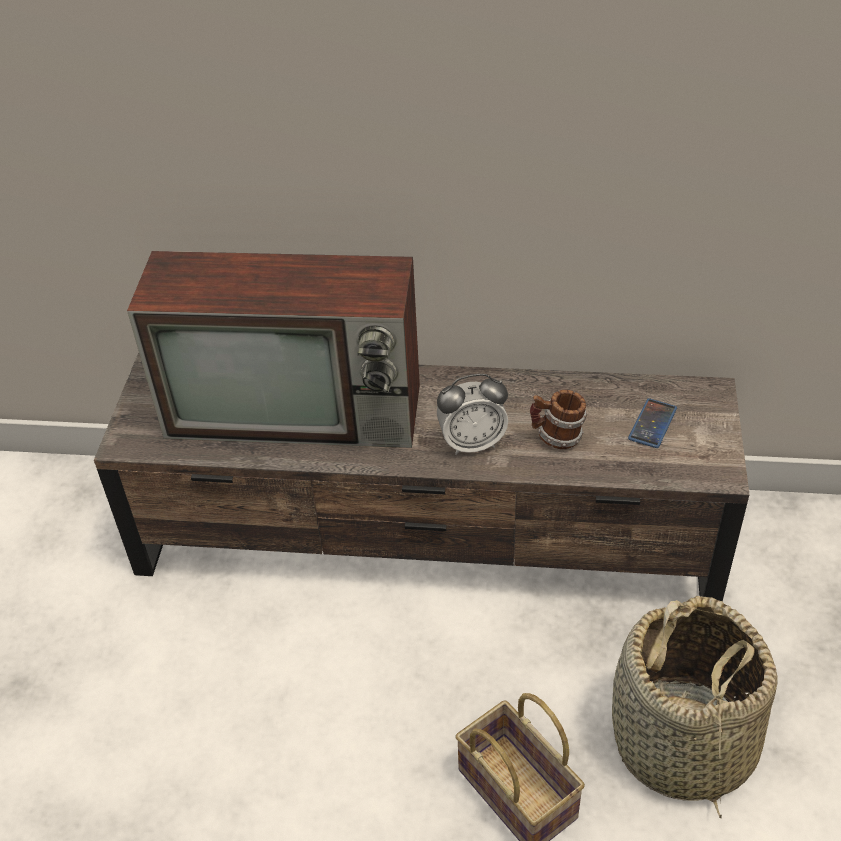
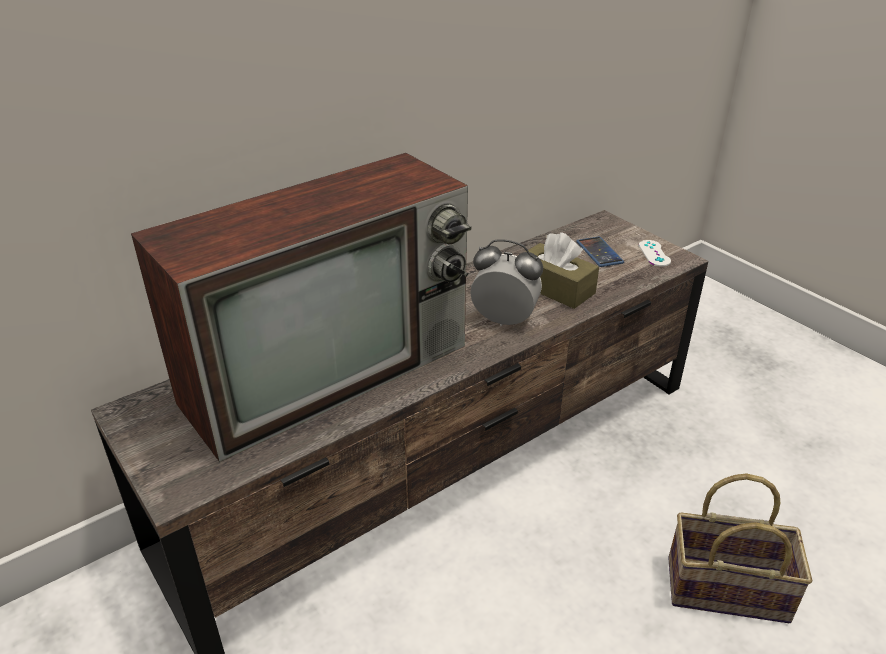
camera: 45 degrees left, 10 degrees down
(472, 443) = (504, 320): alarm clock -> alarm clock turned 105 degrees counterclockwise
(557, 437) = (555, 288): mug -> brown tissue box
(682, 743) = (764, 477): basket -> none
(705, 455) = (654, 253): none -> white game controller

